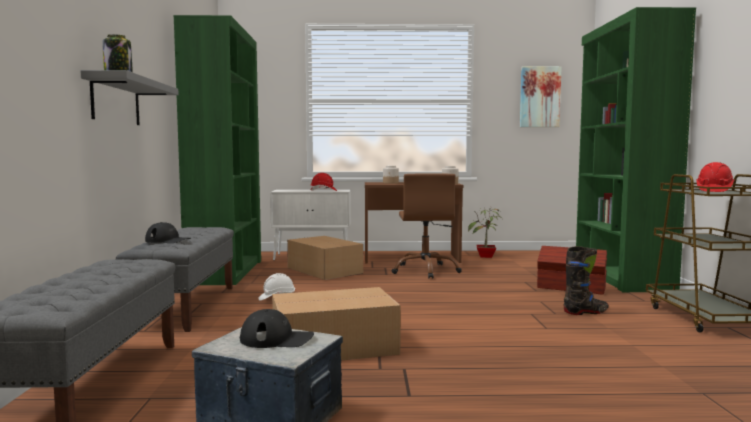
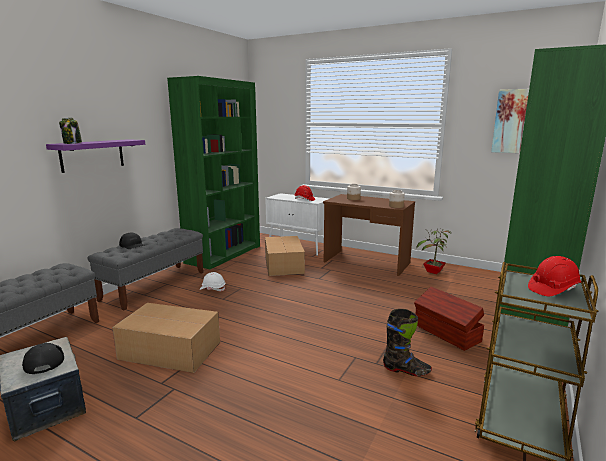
camera: 30 degrees right, 10 degrees up
(116, 101) = (92, 155): grey shelf -> purple shelf
(277, 339) = (44, 360): black cap -> black cap turned 150 degrees counterclockwise
(425, 270) = (354, 280): brown office chair -> none

